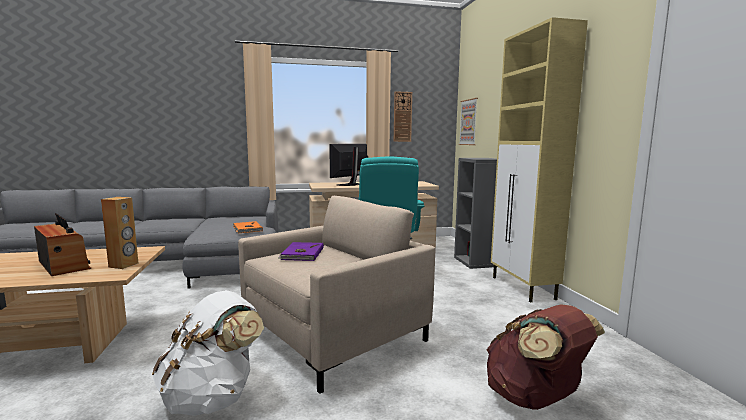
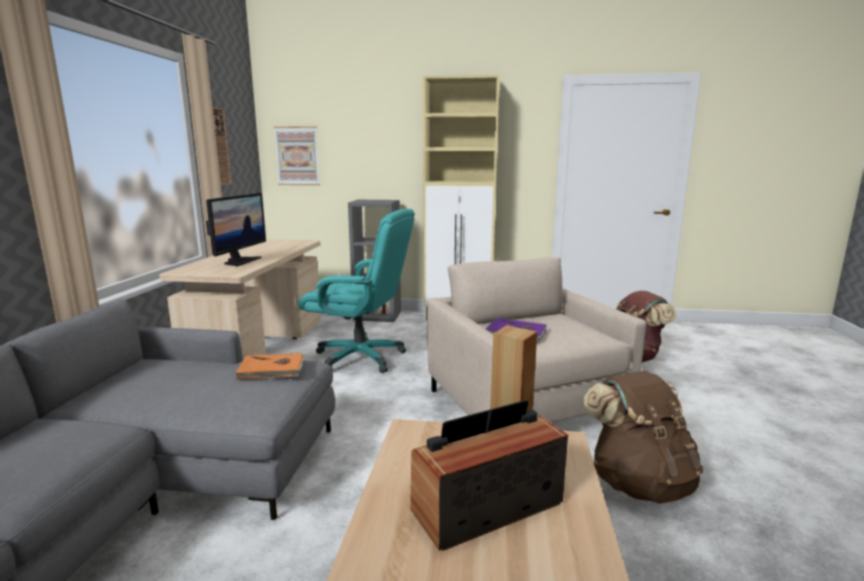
camera: 70 degrees left, 5 degrees up
(212, 397) = (639, 483): white backpack -> brown backpack
(350, 184) = (240, 261): monitor -> monitor turned 135 degrees counterclockwise

